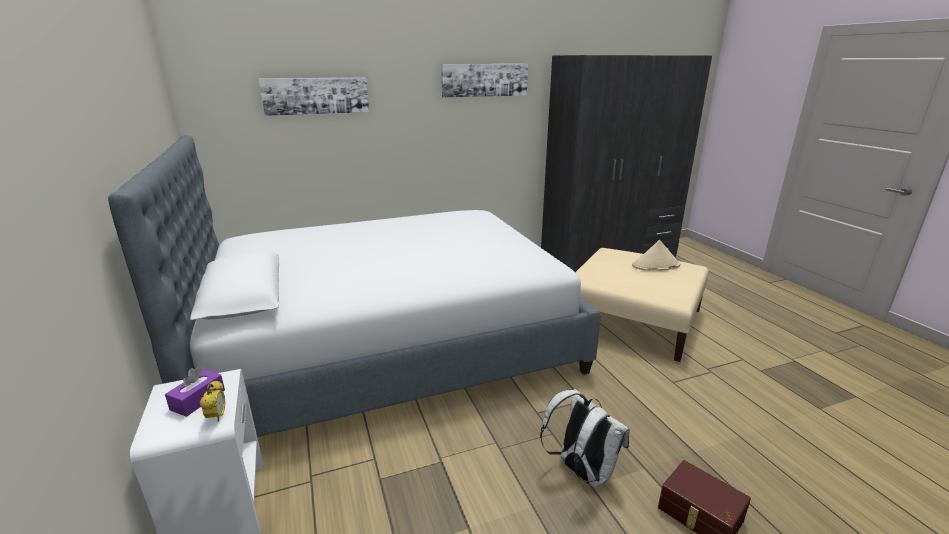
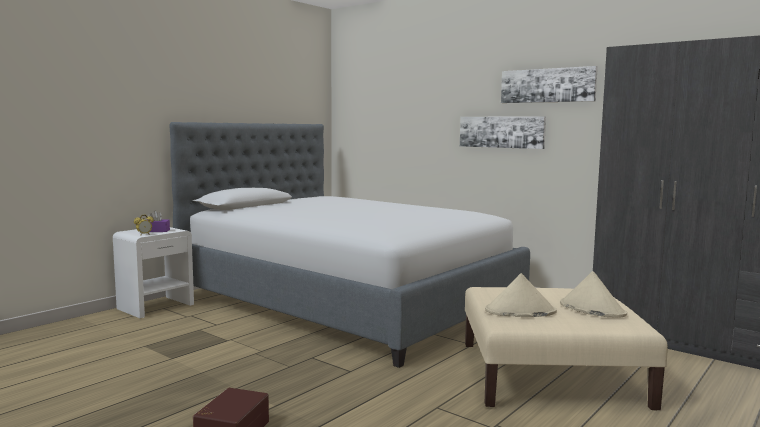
camera: 60 degrees right, 15 degrees down
(316, 95) = (406, 101): picture -> picture (501, 132)
(581, 471) = (251, 382): white backpack -> none
(650, 286) = (520, 311): none -> beige hat

